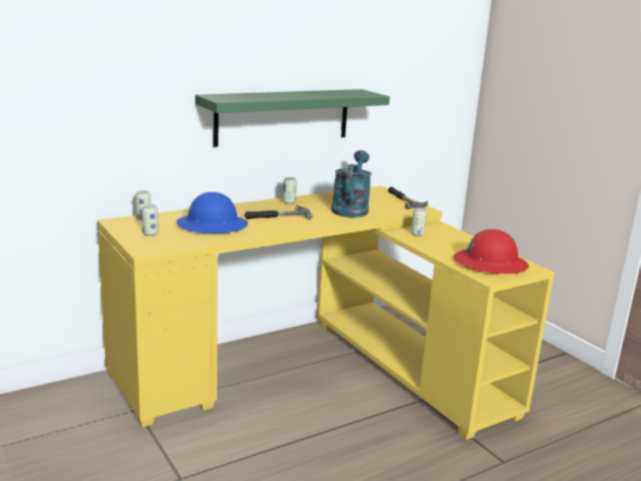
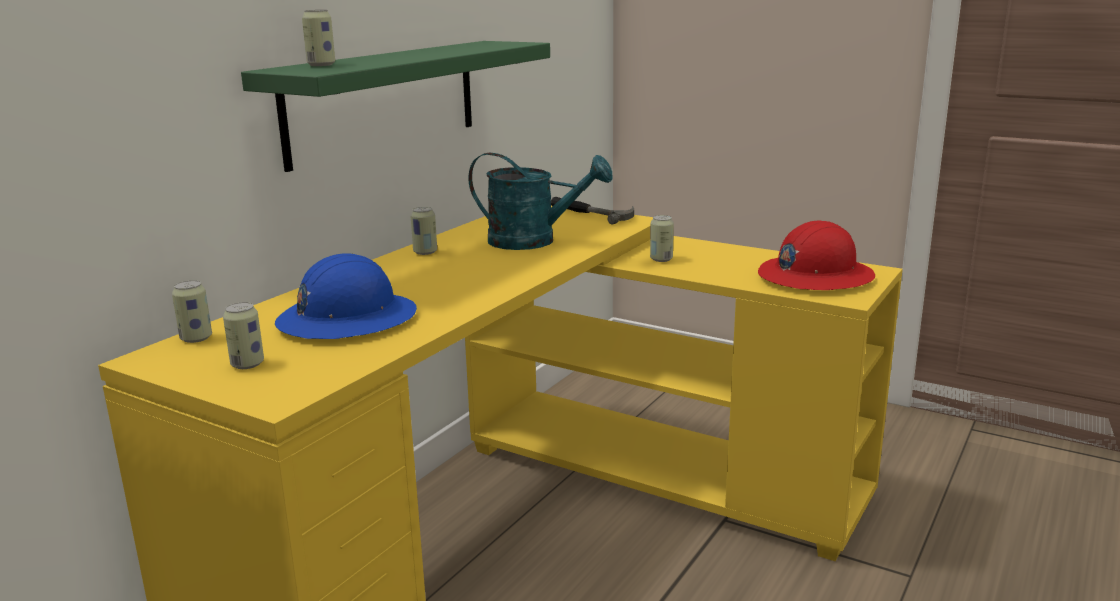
camera: 25 degrees left, 0 degrees up
(236, 96) = (321, 65): none -> can
(277, 216) = (438, 278): hammer -> none
(351, 208) = (534, 241): turquoise watering can -> turquoise watering can turned 120 degrees clockwise

